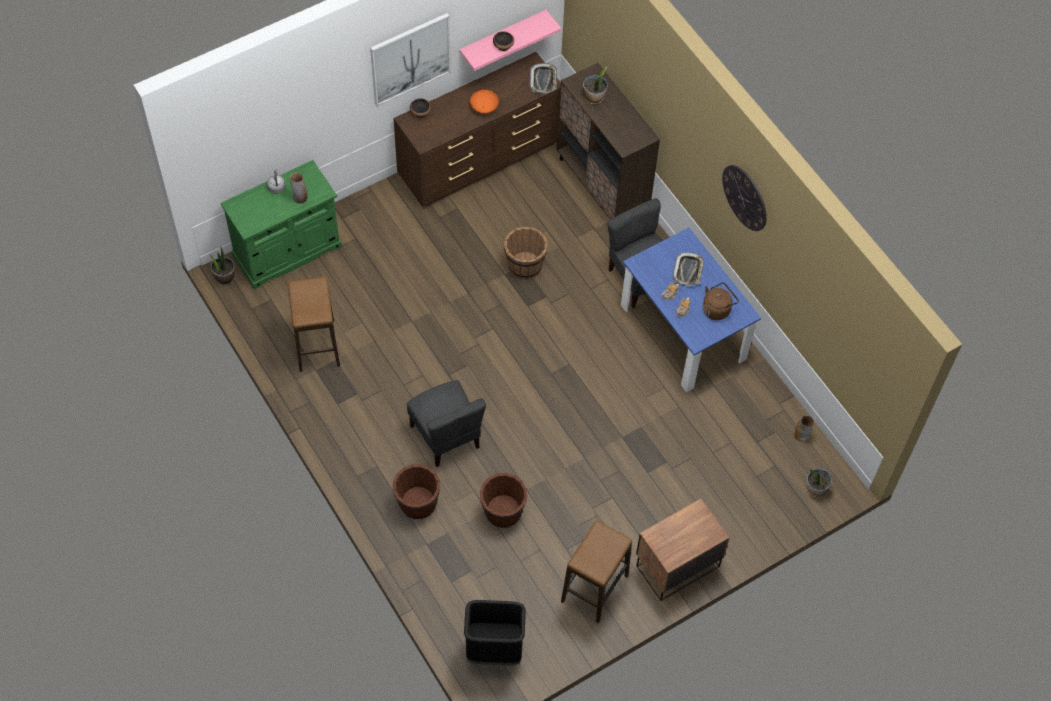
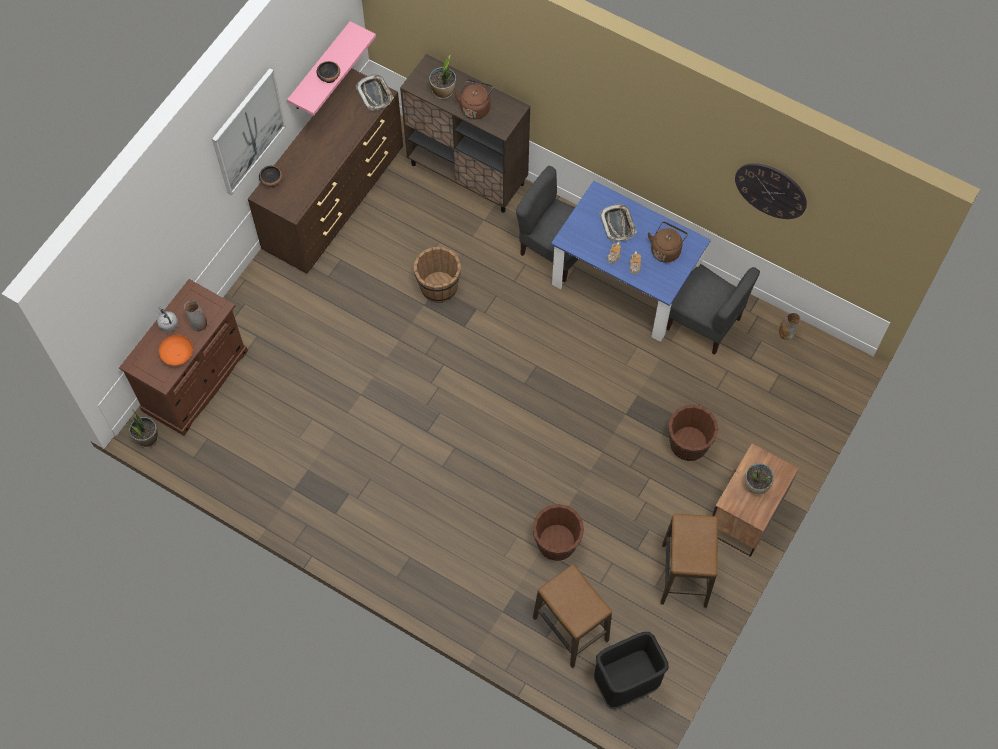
camera: 25 degrees left, 5 degrees up
(287, 251) = (195, 381): green cabinet -> brown cabinet
(316, 345) = (280, 463): stool -> stool (570, 629)
(417, 503) = (470, 575): brown bucket -> brown bucket (688, 444)
(446, 436) = (460, 495): grey chair -> grey chair (704, 323)
(484, 108) = (333, 148): orange bowl -> orange bowl (178, 356)
(613, 121) = (475, 107): none -> brown kettle
(745, 197) = (661, 130): wall clock -> wall clock (771, 190)
(816, 489) = (828, 379): potted plant -> potted plant (756, 486)

